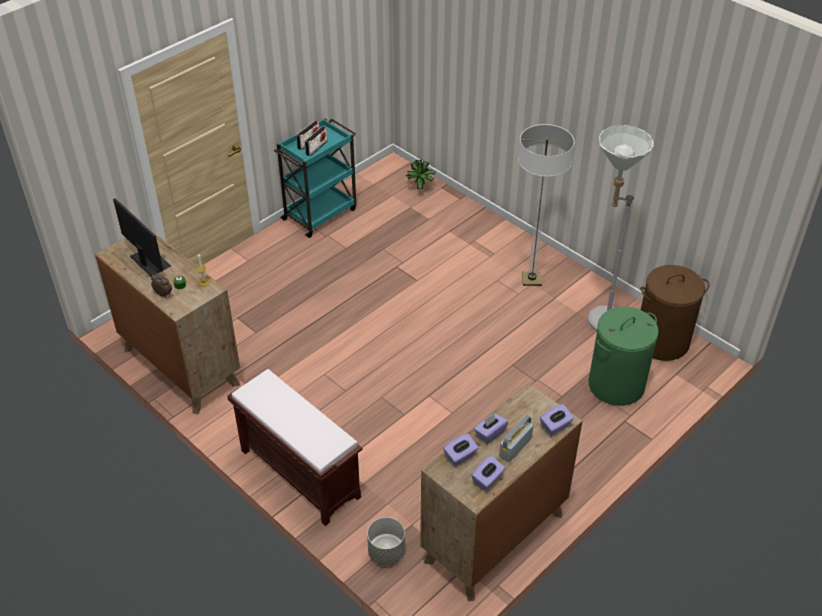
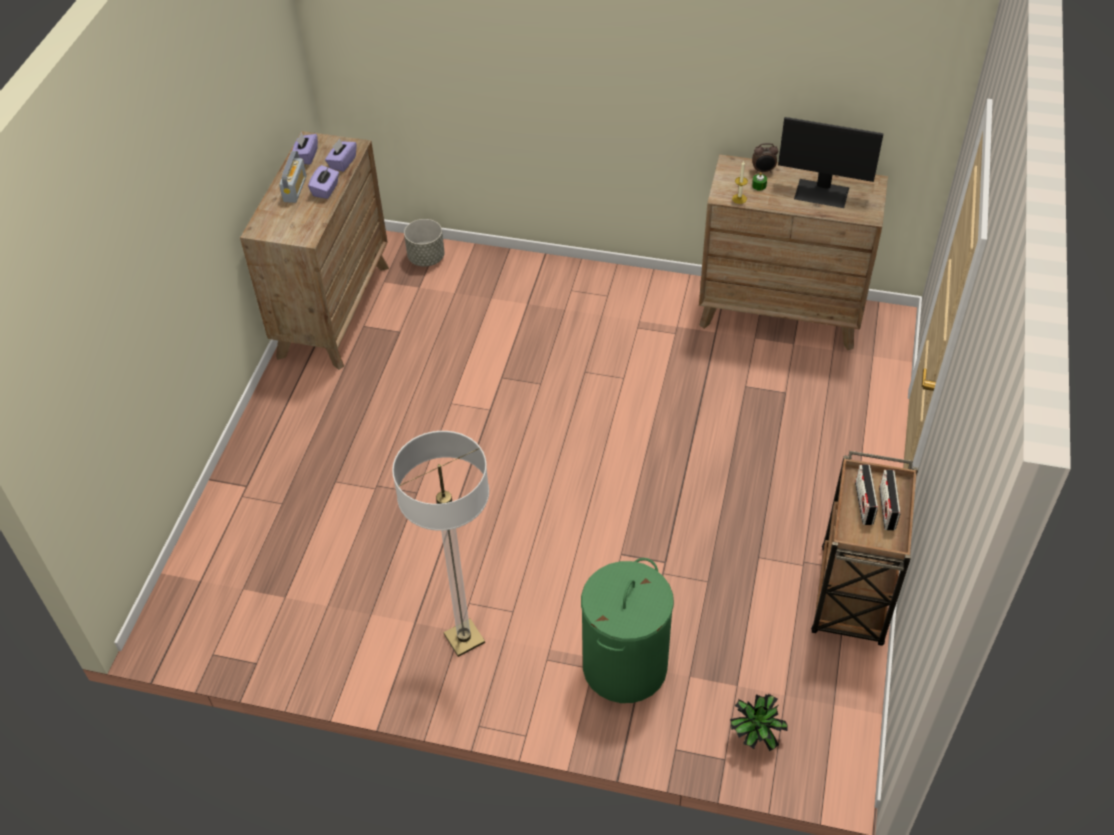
camera: 150 degrees right, 5 degrees up
(298, 473) = (560, 279): brown bench -> none
(320, 213) = (851, 598): turquoise cart -> brown cart
(555, 426) = (264, 221): purple tissue box -> none
(598, 319) = (337, 617): grey floor lamp -> none
(616, 384) = (274, 528): green laundry basket -> green laundry basket (625, 666)
(661, 341) = (234, 624): brown laundry basket -> none

